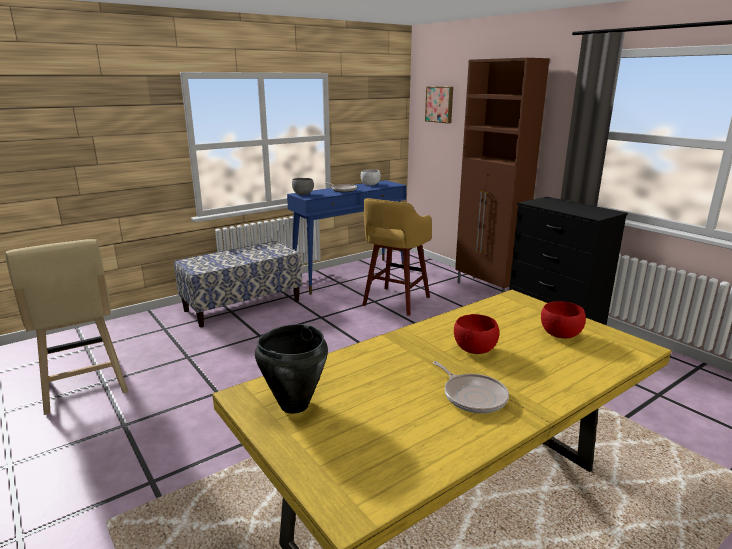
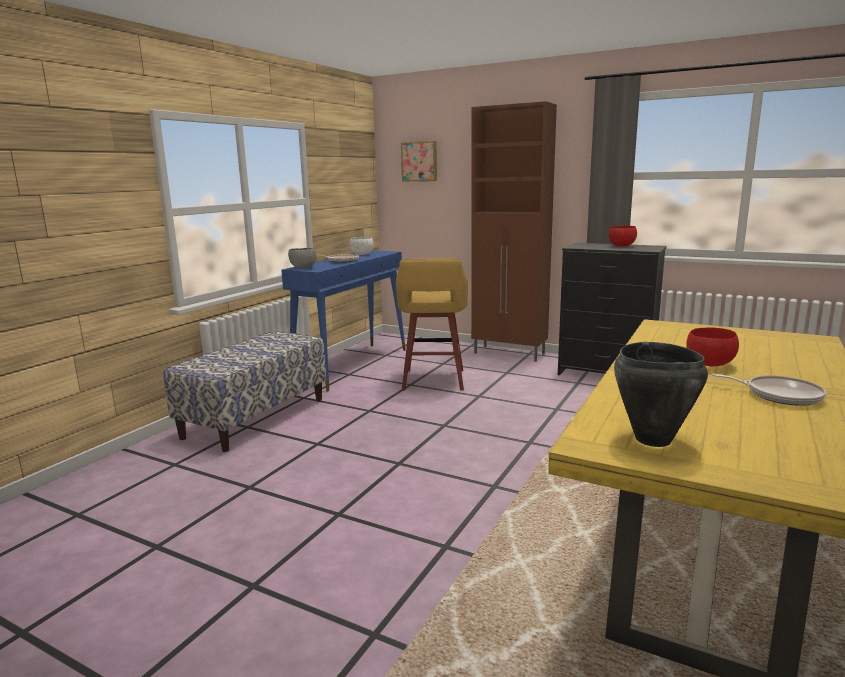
camera: 25 degrees left, 5 degrees down
(84, 388) = (134, 562): beige stool -> none
(560, 335) = (748, 342): red bowl -> red bowl (621, 246)

